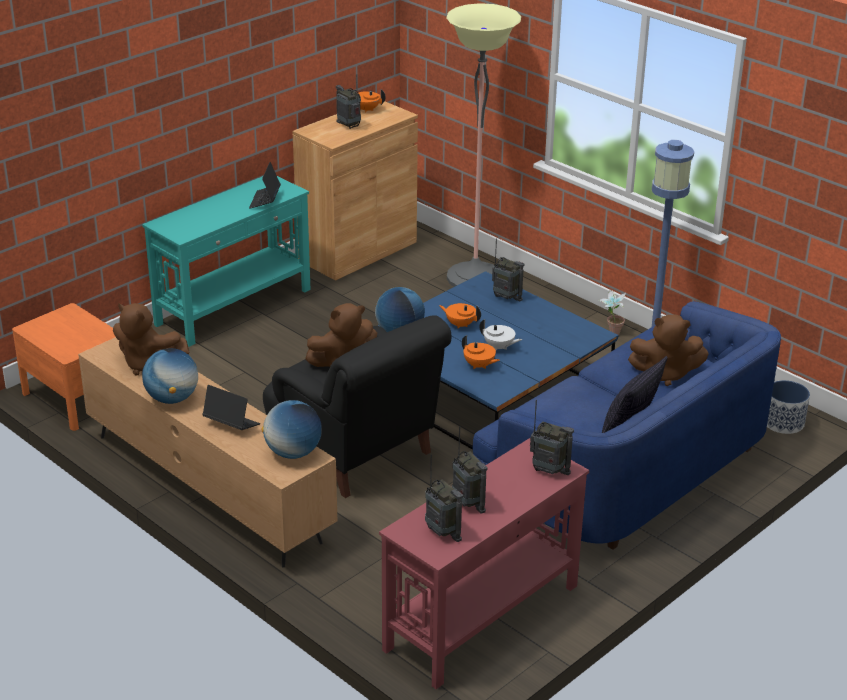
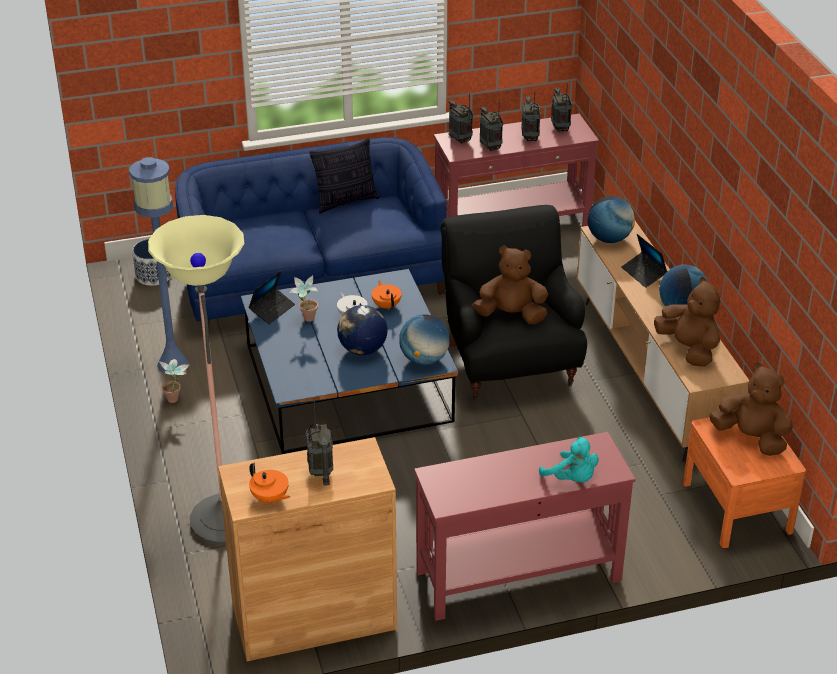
camera: 150 degrees left, 5 degrees up
(189, 212) = (572, 478): none -> turquoise plush toy
(235, 307) = (517, 576): turquoise console table -> red console table
(265, 200) = (475, 469): laptop -> laptop (272, 309)
(460, 324) = (362, 350): orange teapot -> globe
(505, 297) = (291, 364): radio -> radio (490, 147)
(535, 332) = (306, 320): none -> potted plant
(665, 373) = (266, 227): brown plush toy -> brown plush toy (751, 438)

